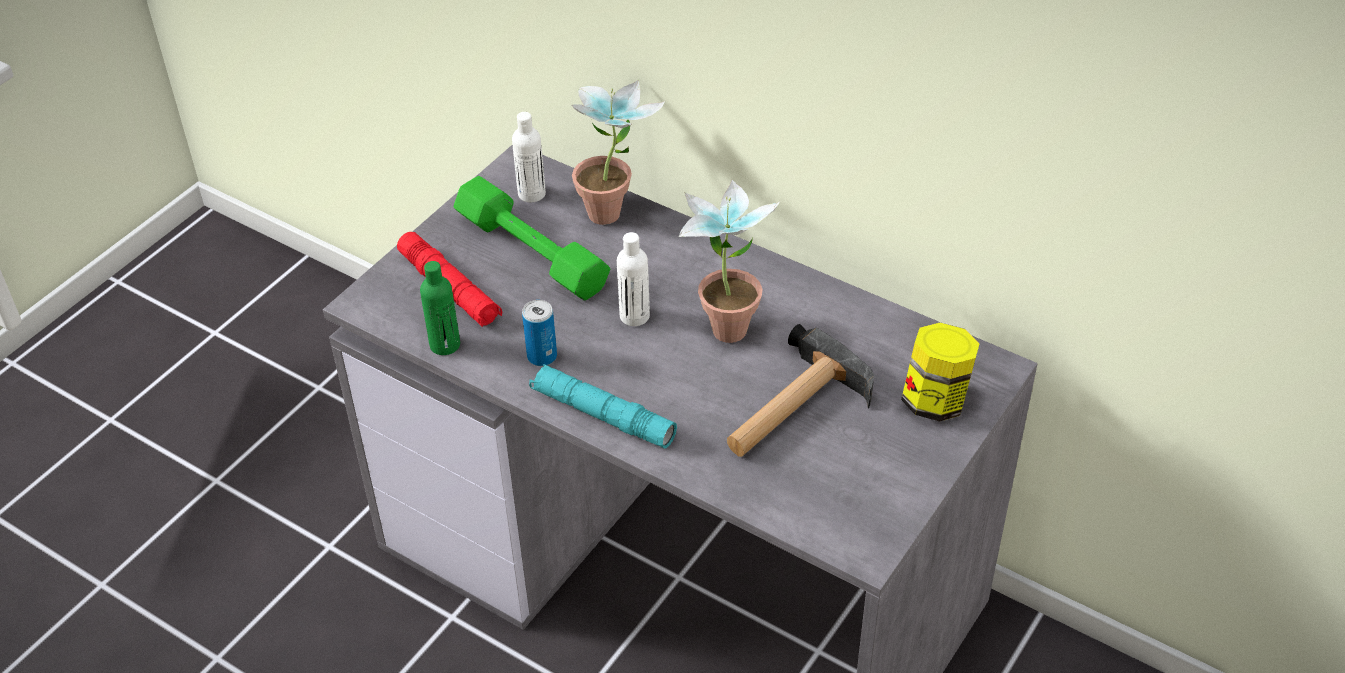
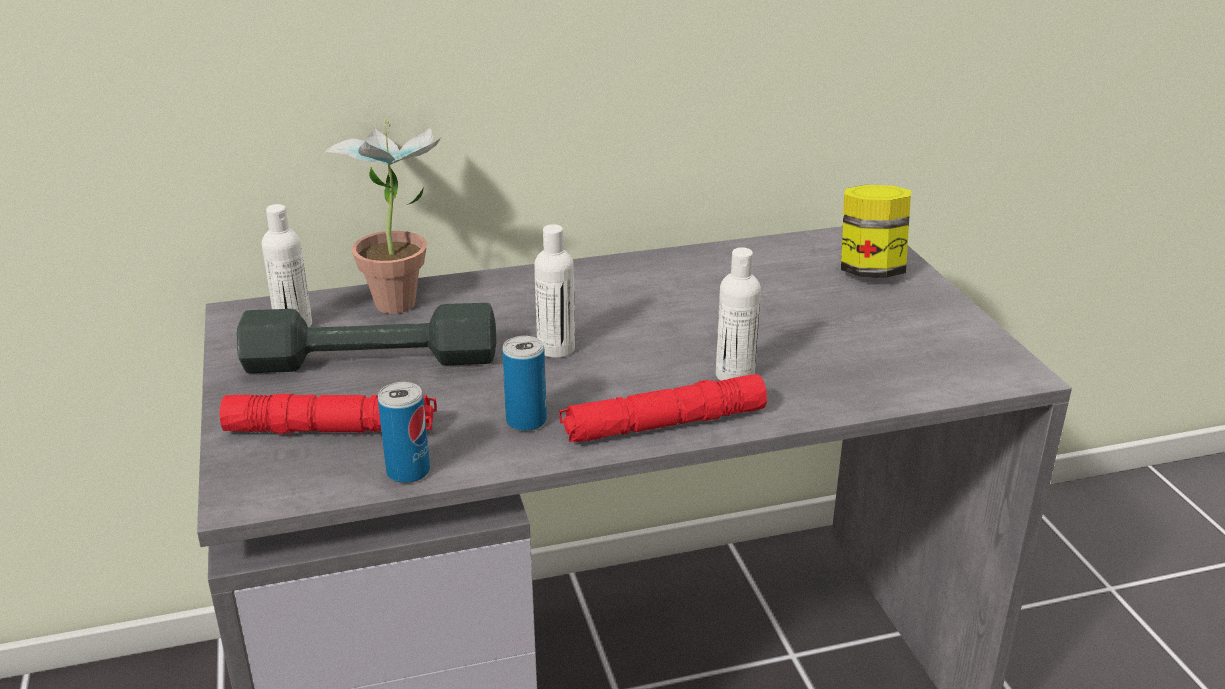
camera: 50 degrees left, 15 degrees down
(445, 345) = (408, 471): green bottle -> can
(532, 251) = (371, 360): green dumbbell -> grey dumbbell
(603, 415) = (663, 424): turquoise flashlight -> red flashlight
(697, 413) = (735, 375): none -> white bottle
(727, 321) = (637, 310): potted plant -> none
(792, 409) = (795, 330): hammer -> none

